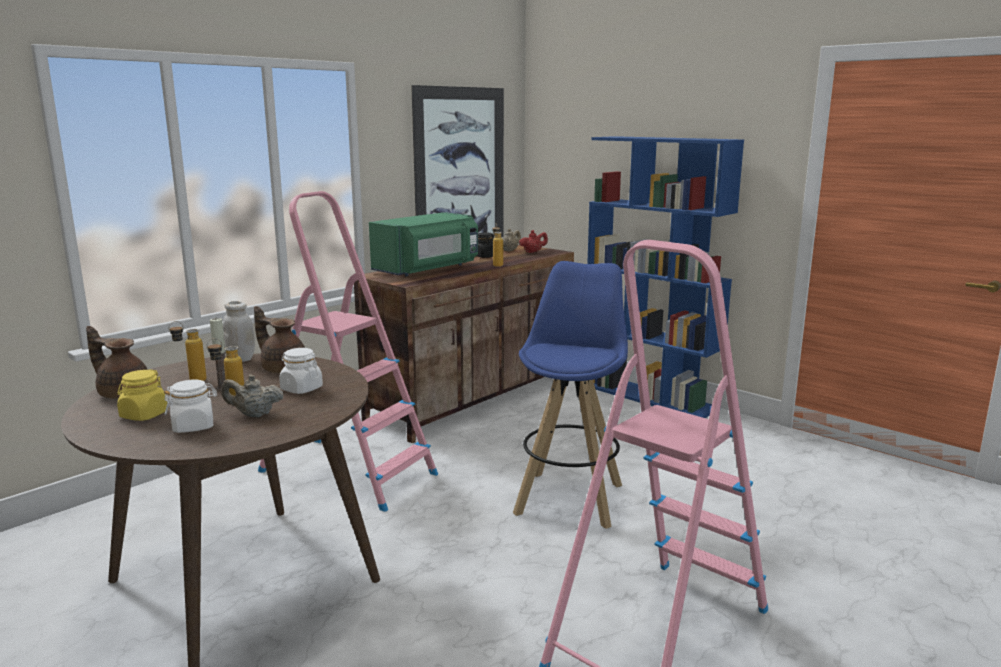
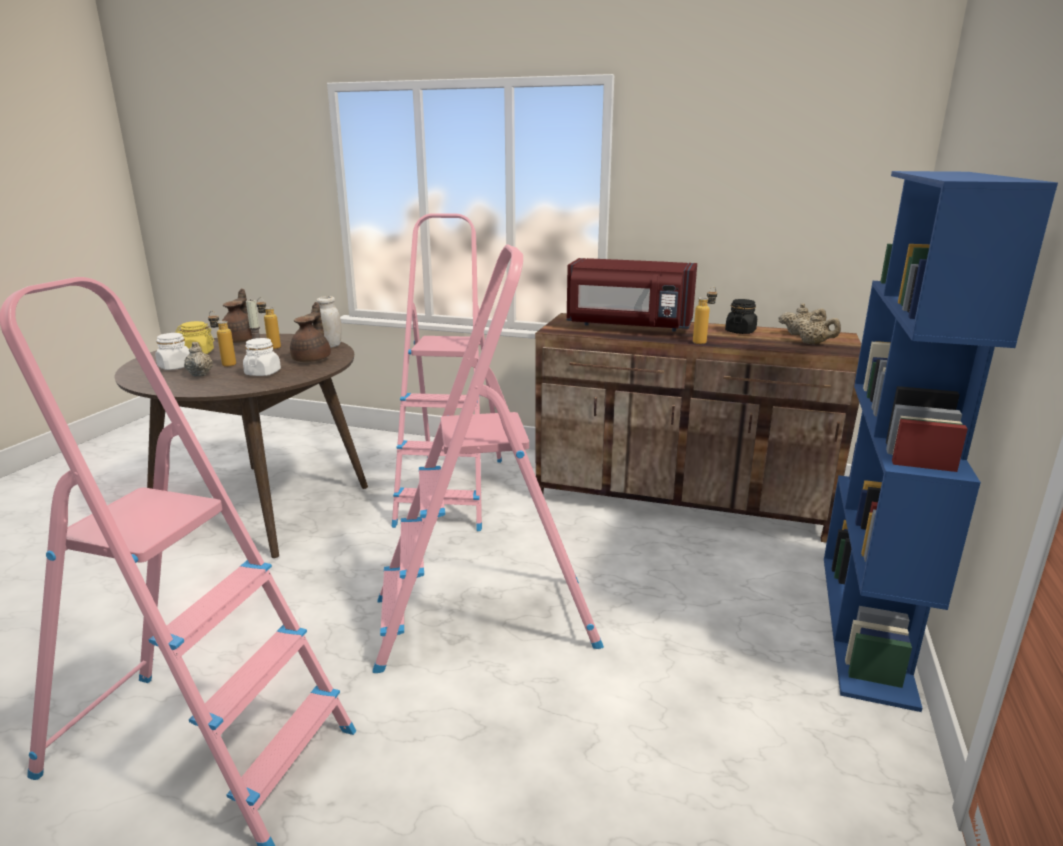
camera: 65 degrees right, 5 degrees up
(428, 269) = (628, 326): green microwave -> red microwave
(460, 175) = (773, 219): picture -> none
(533, 252) = (813, 343): red teapot -> beige teapot
(571, 497) = (483, 623): blue stool -> pink step ladder

